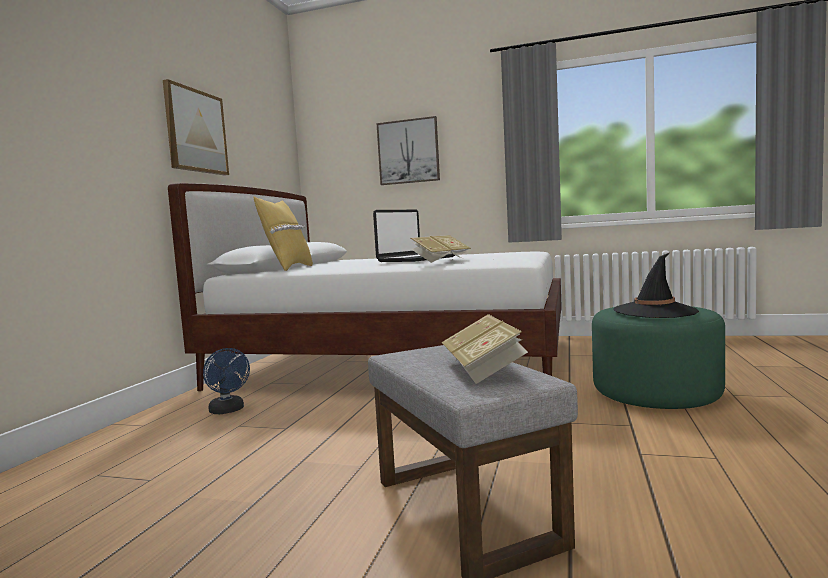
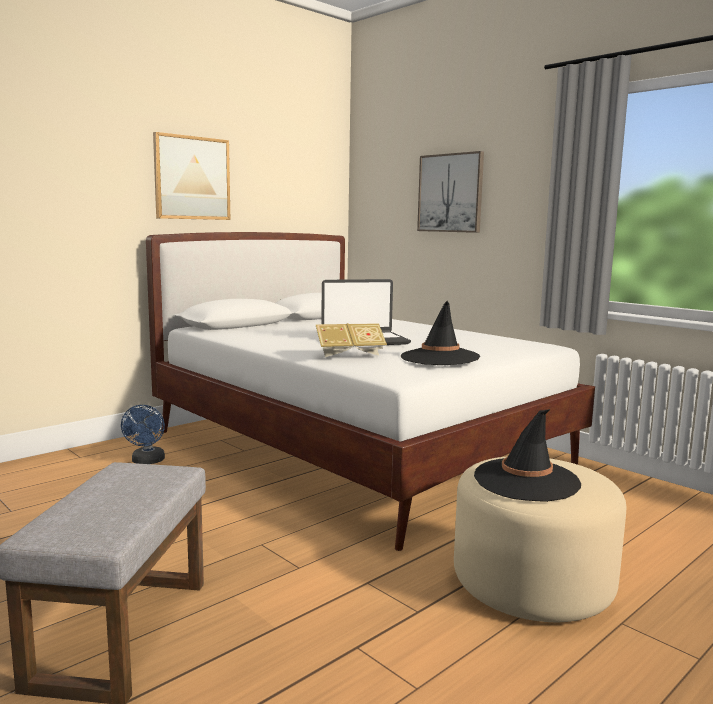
camera: 30 degrees right, 5 degrees up
(288, 269) = (250, 328): yellow pillow -> none
(483, 370) = (114, 511): book -> none
(505, 255) = (439, 357): none -> black hat
(656, 393) = (532, 583): green ottoman -> beige ottoman

